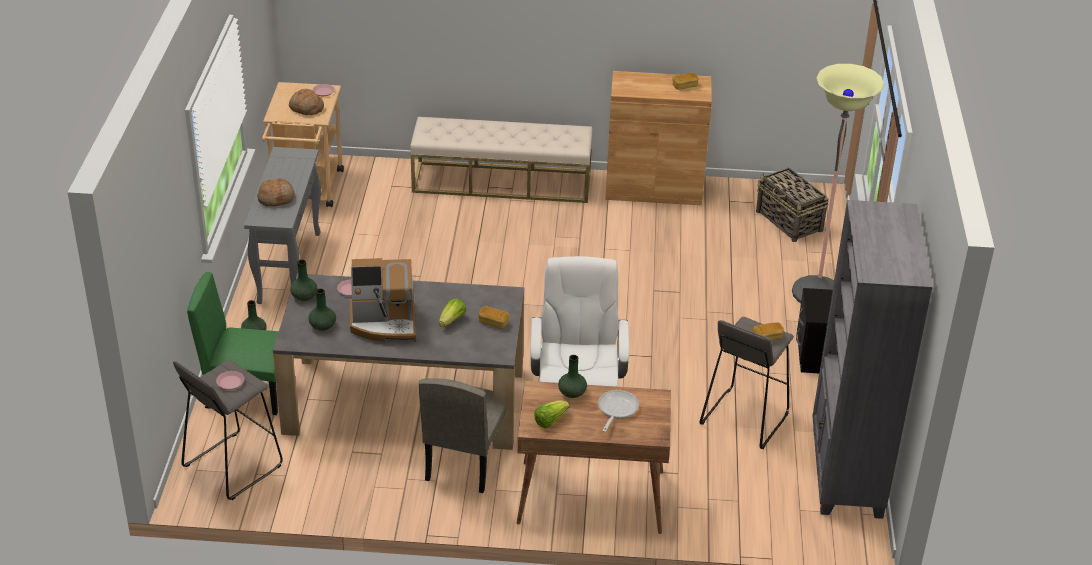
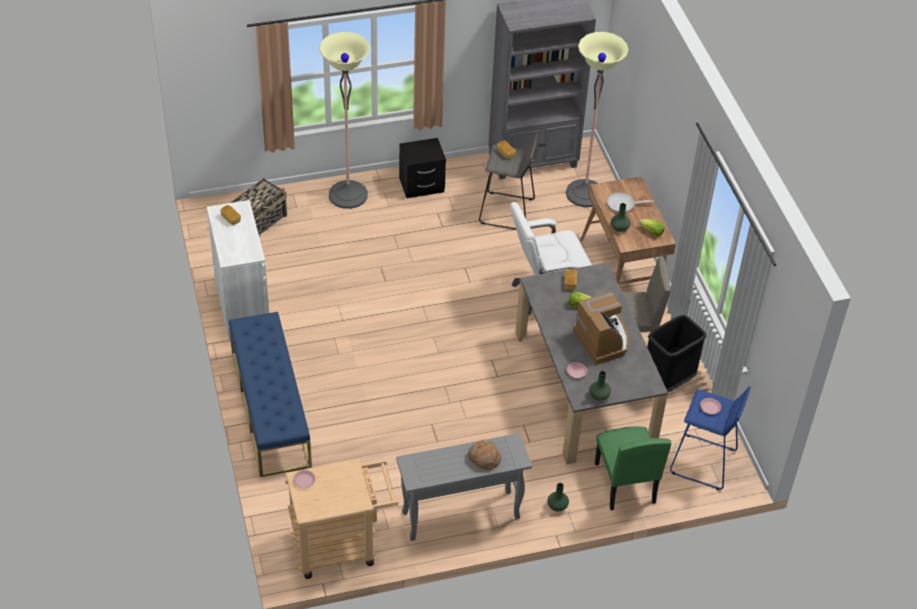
camera: 110 degrees left, 10 degrees up
(232, 466) = (703, 462): grey stool -> blue stool
(306, 108) = (339, 483): bread -> none
(322, 326) = (626, 373): green vase -> none
(372, 477) = (668, 381): none -> black trash can
(502, 182) = (270, 408): beige bench -> blue bench
(653, 189) = (242, 307): brown cabinet -> white cabinet
(758, 506) = (585, 193): none -> floor lamp

